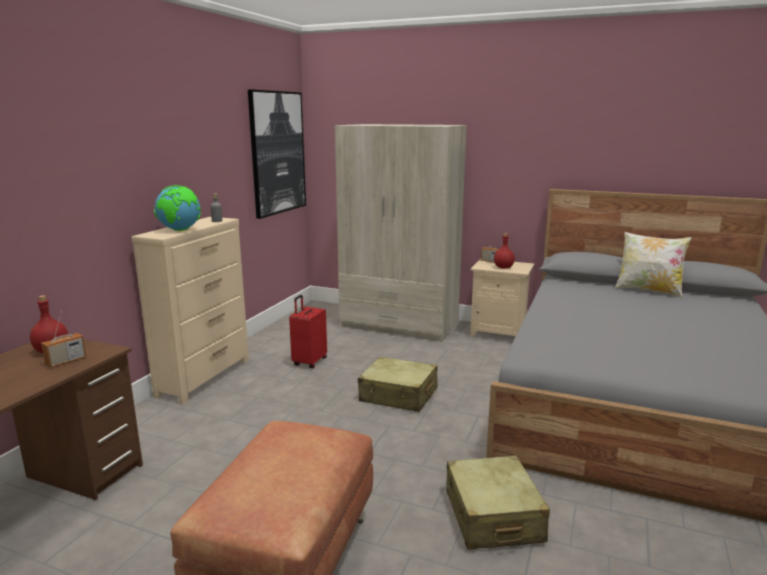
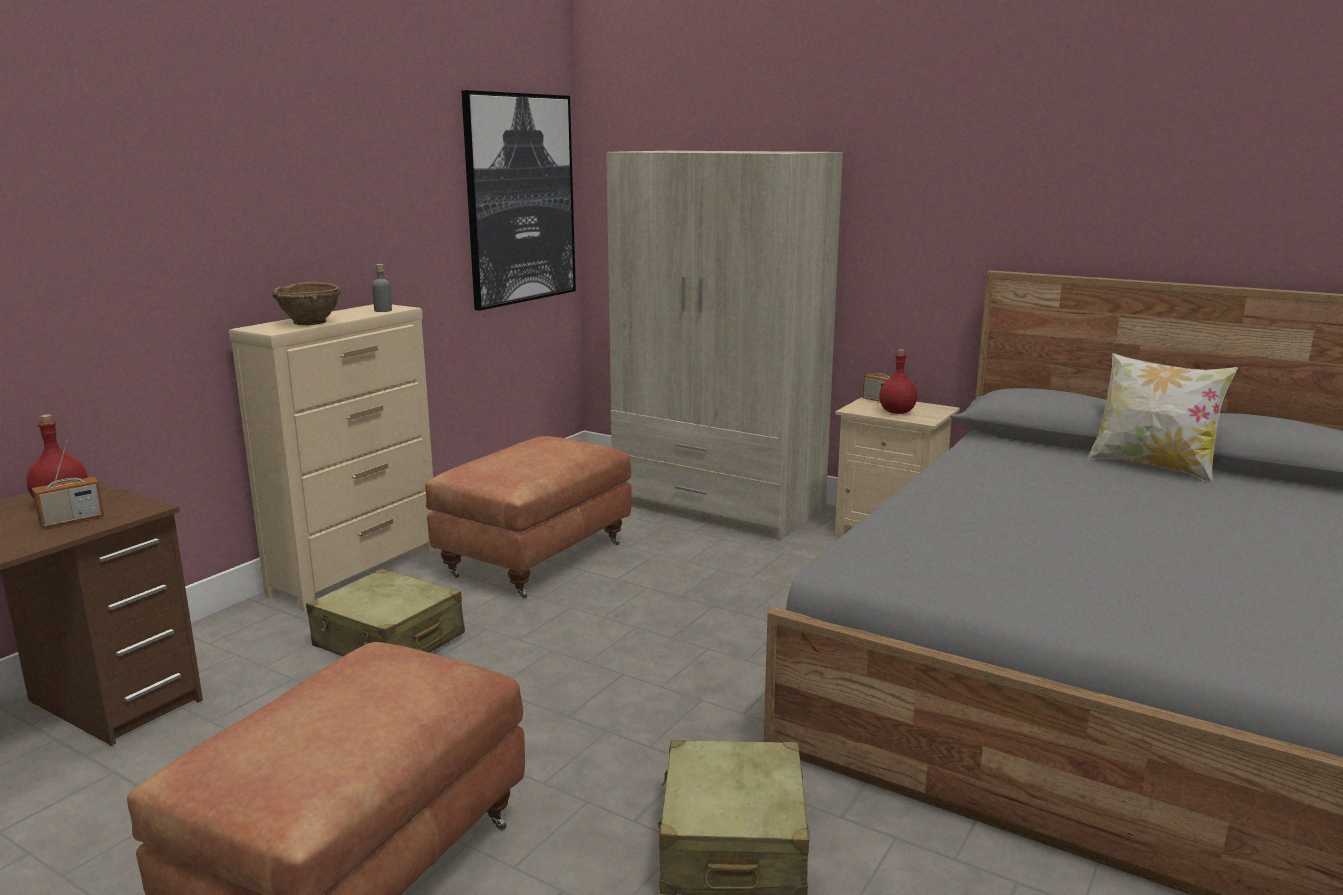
camera: 10 degrees right, 0 degrees up
(180, 230) = (310, 323): globe -> brown bowl
(309, 362) = (535, 558): red suitcase -> brown ottoman
(398, 395) = (662, 625): beige suitcase -> beige suitcase (389, 641)

